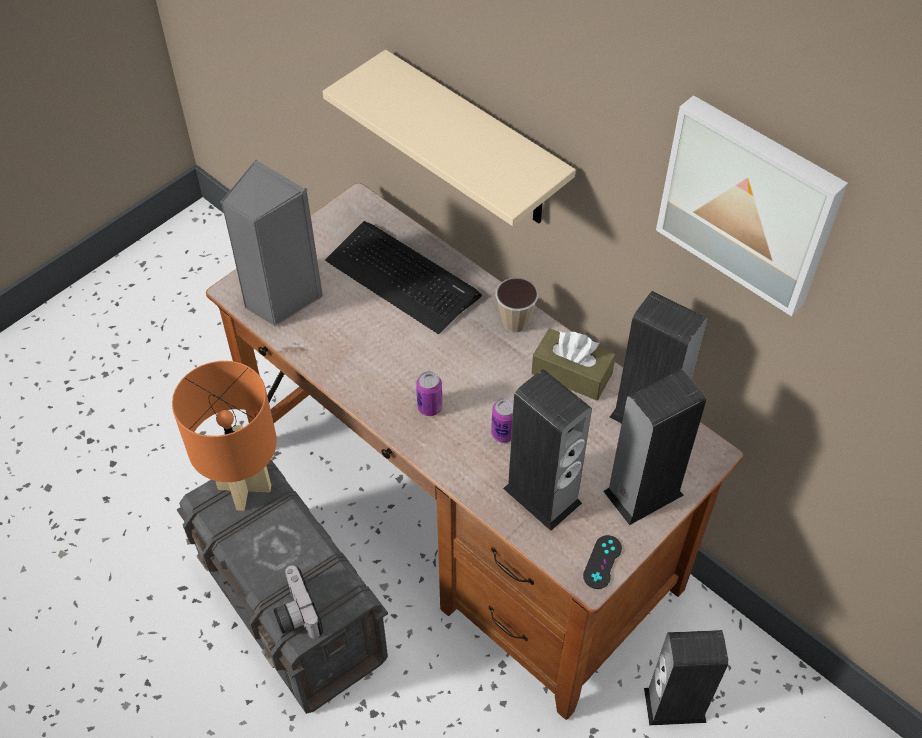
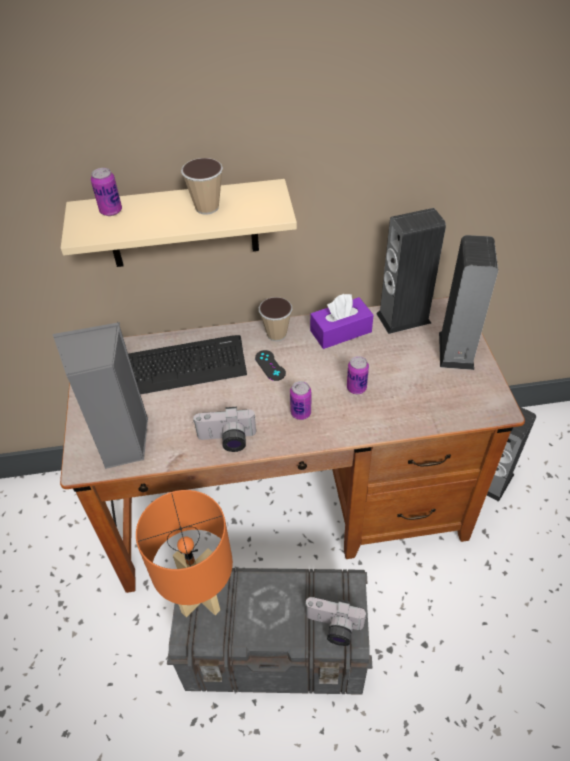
camera: 50 degrees left, 5 degrees down
(347, 371) = (227, 440): none -> camera
(400, 86) = (111, 211): none -> can
(469, 144) = (207, 207): none -> cup
(542, 495) = (420, 396): speaker -> none
(571, 373) = (341, 331): brown tissue box -> purple tissue box
(602, 562) = (492, 397): black game controller -> black game controller (270, 365)
(750, 202) = (441, 97): picture -> none

